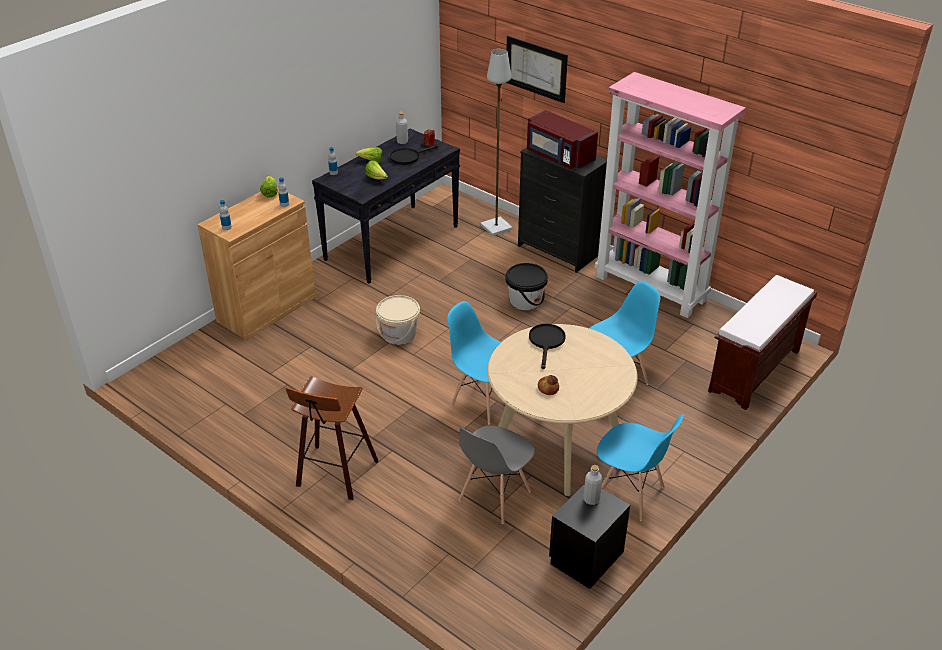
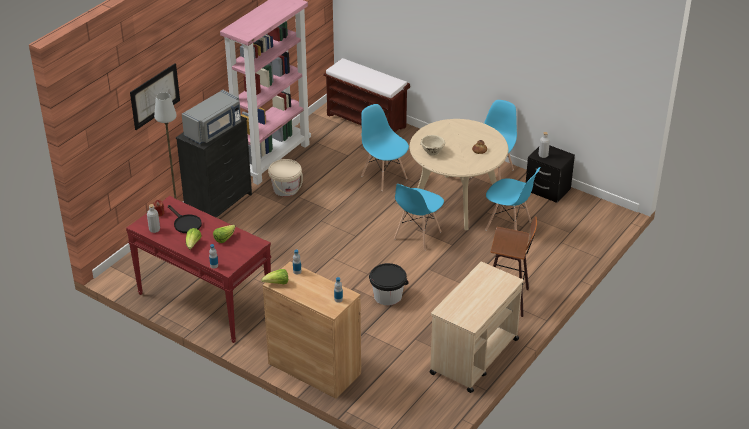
camera: 95 degrees left, 0 degrees up
(238, 430) = (473, 356): none -> beige cart
(392, 242) = (204, 301): black console table -> red console table
(399, 334) = (343, 284): beige bucket -> beige bucket (286, 189)
(494, 496) = (508, 226): grey chair -> blue chair
(525, 301) = (292, 219): black bucket -> black bucket (387, 296)
(546, 342) = (432, 152): black frying pan -> beige bowl
(559, 156) = (214, 130): red microwave -> grey microwave

